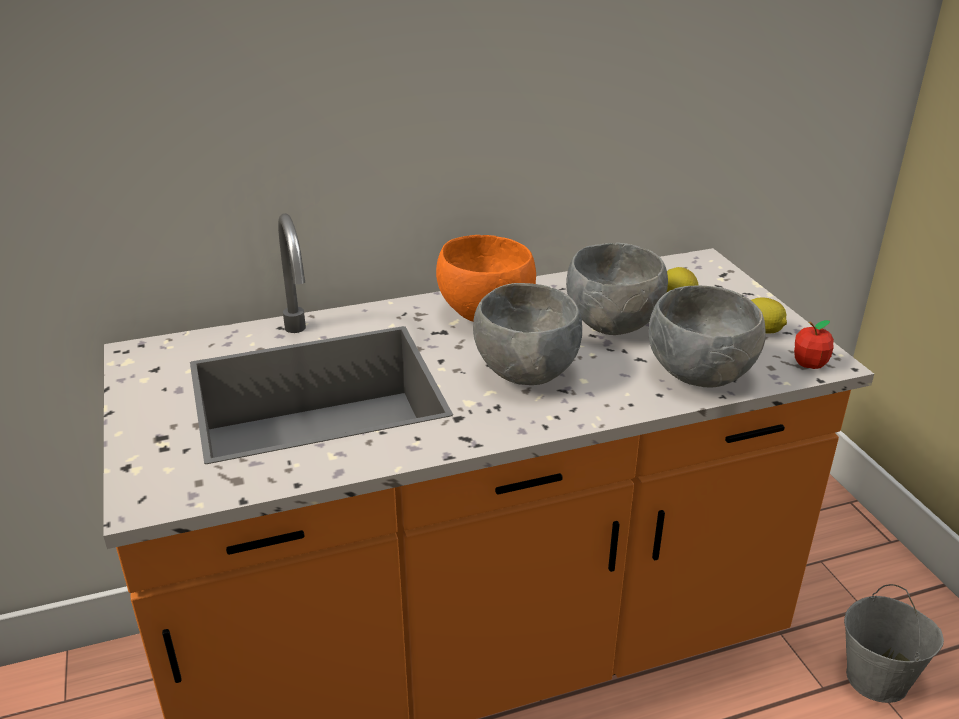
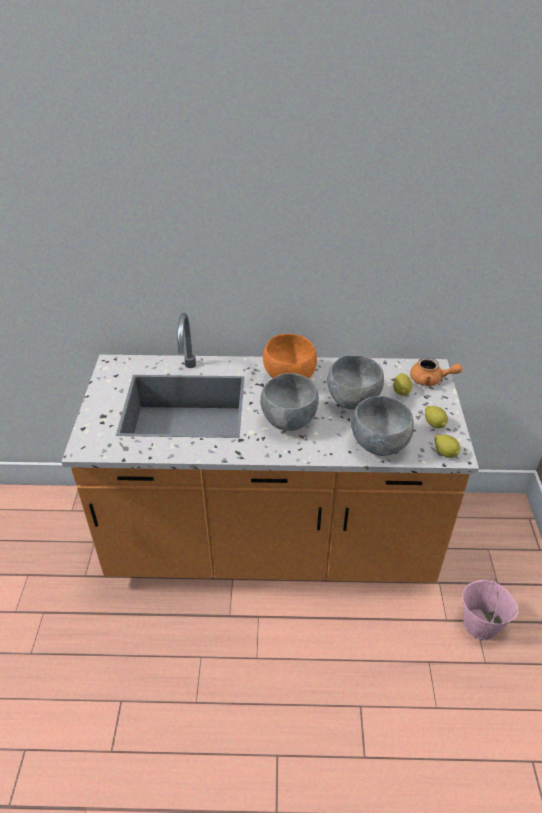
camera: 20 degrees right, 10 degrees up
(710, 277) = (430, 380): none -> orange teapot
(809, 364) = (445, 453): apple -> lemon
(877, 679) = (481, 624): grey bucket -> pink bucket

